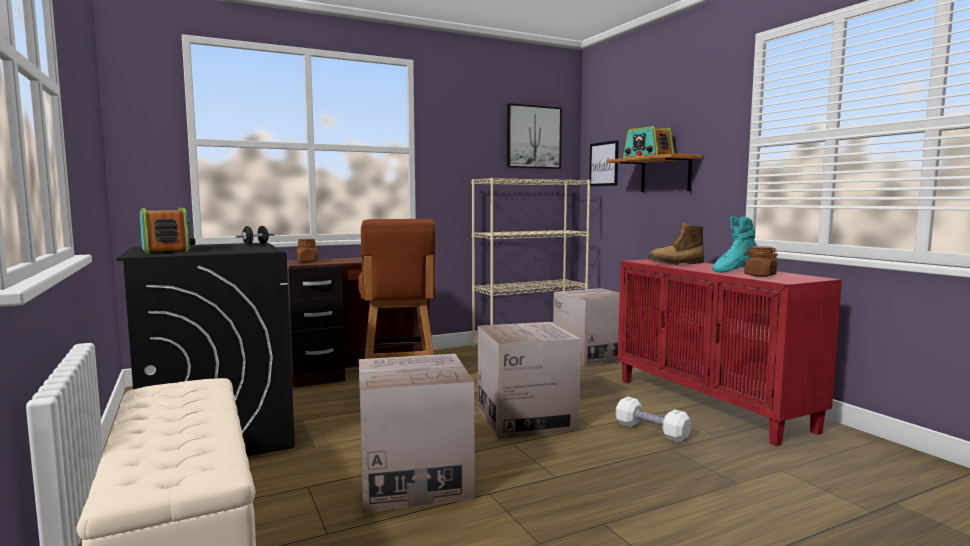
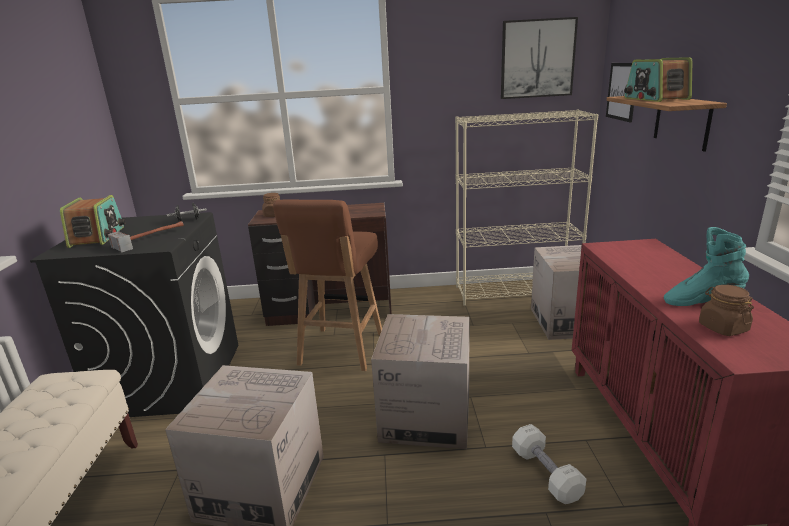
camera: 25 degrees right, 15 degrees up
(238, 249) = (149, 238): none -> hammer
(676, 264) = (643, 264): boot -> none

